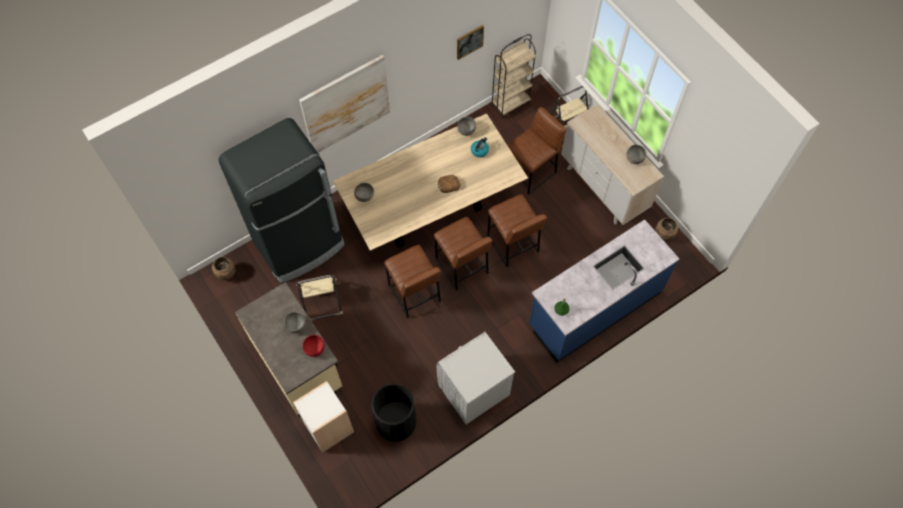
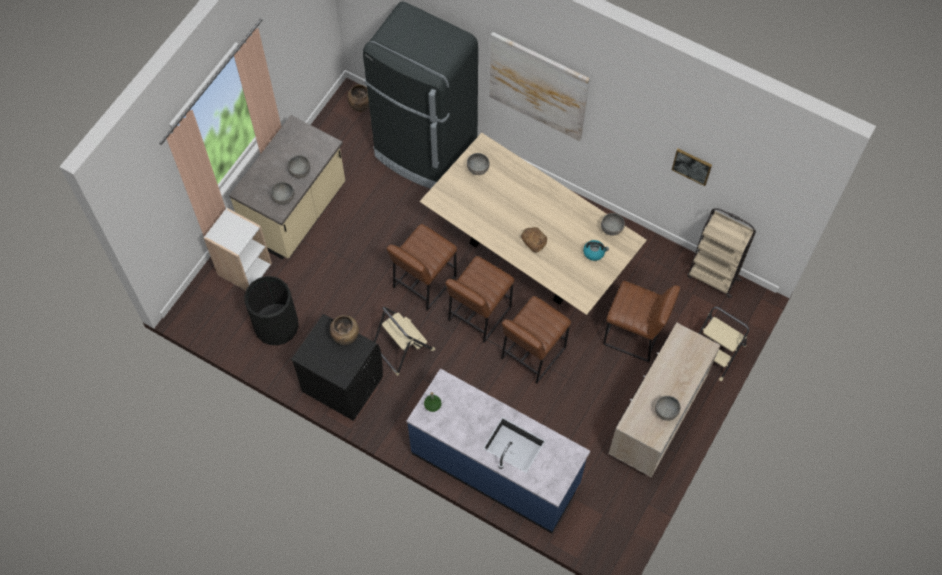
camera: 65 degrees right, 0 degrees up
(314, 349) = (283, 198): red bowl -> grey bowl
(321, 301) = (373, 201): beige step ladder -> beige step ladder (401, 348)
(473, 390) = (342, 384): white washing machine -> black washing machine
(663, 235) = (628, 511): brown vase -> brown vase (346, 337)

